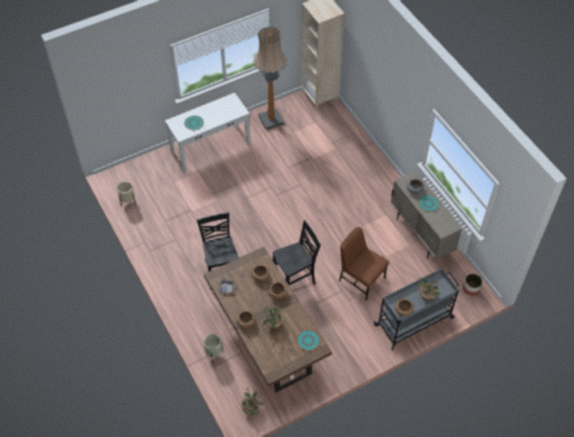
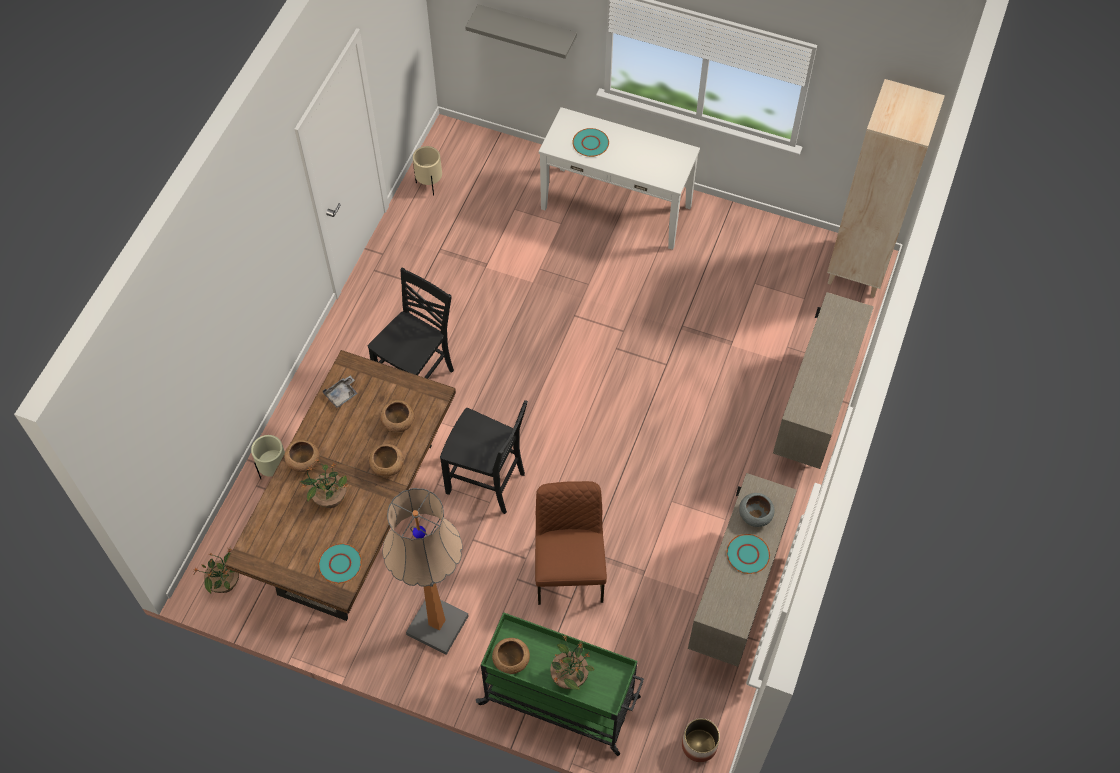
camera: 50 degrees right, 5 degrees up
(133, 93) = (527, 28): none -> grey shelf
(271, 120) = (747, 240): floor lamp -> floor lamp (437, 625)
(367, 155) = (813, 413): none -> beige cabinet
(415, 321) = (561, 701): grey cart -> green cart

